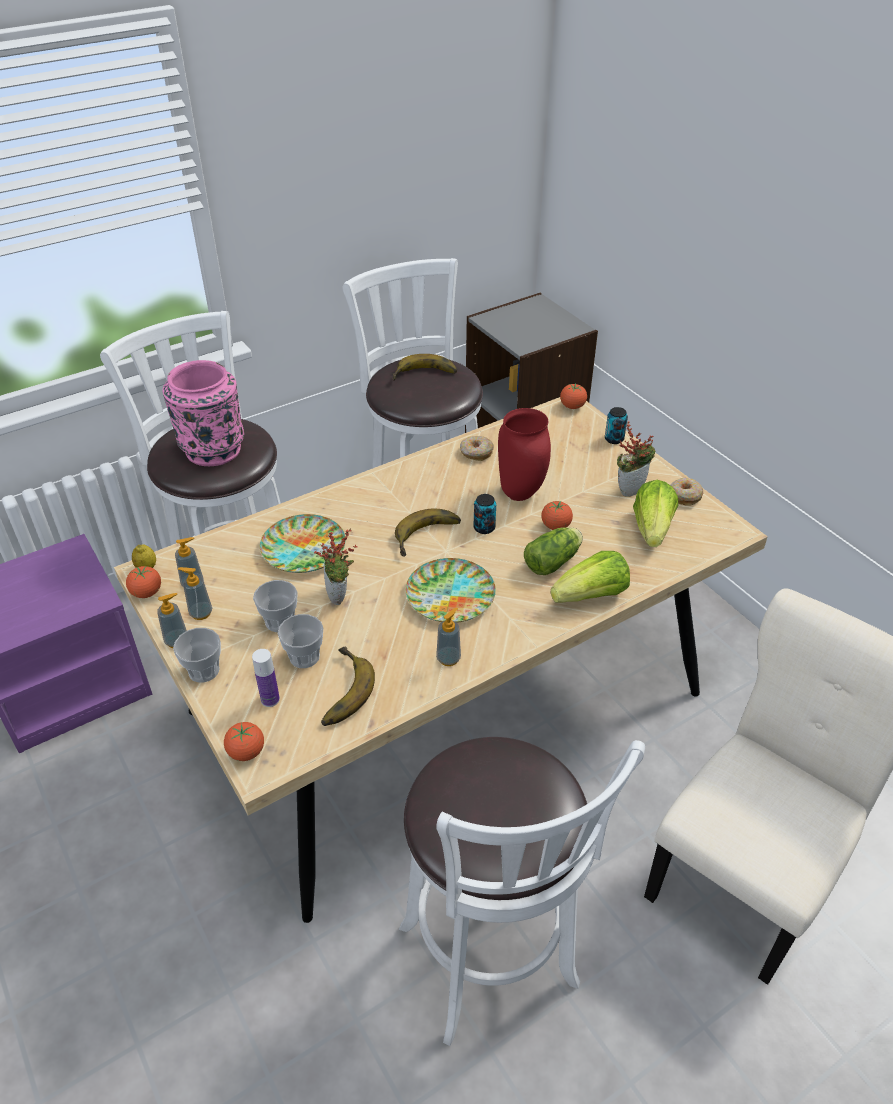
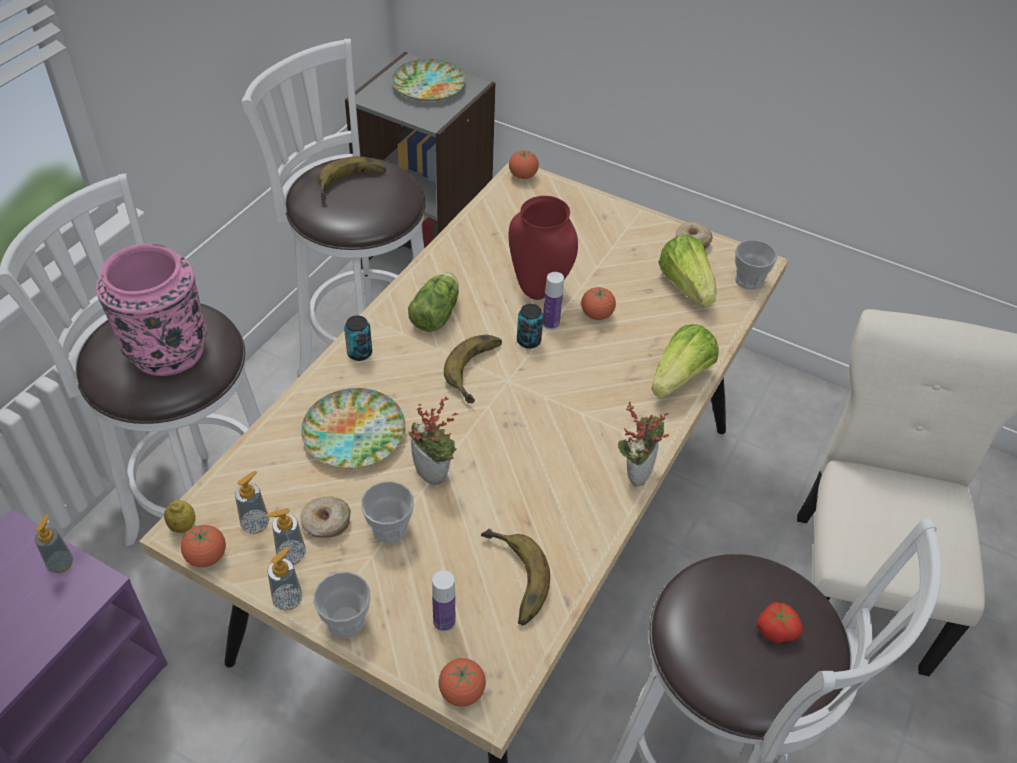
camera: 30 degrees left, 5 degrees up
(304, 657) = (445, 557): cup -> cup (748, 280)
(448, 658) = (593, 498): soap dispenser -> soap dispenser (61, 564)
(450, 595) = (546, 428): plate -> plate (428, 85)
(476, 453) = (461, 258): donut -> donut (326, 523)
(512, 521) = (551, 323): none -> bottle
(515, 810) = (776, 628): none -> tomato
(554, 561) = (621, 353): lettuce -> lettuce (437, 312)
(614, 439) = (587, 200): can -> can (359, 353)
(630, 488) = (638, 250): potted plant -> potted plant (636, 471)

